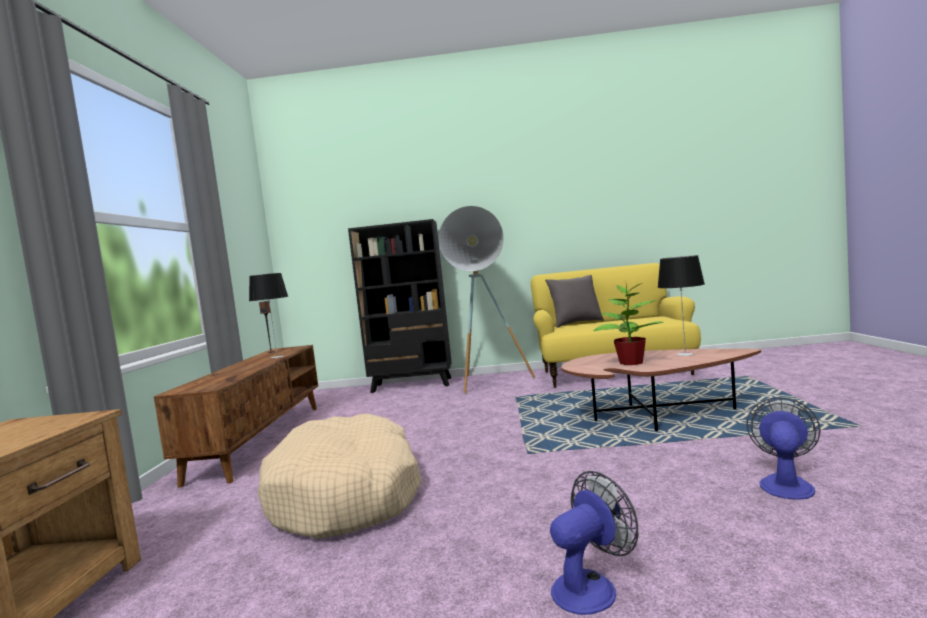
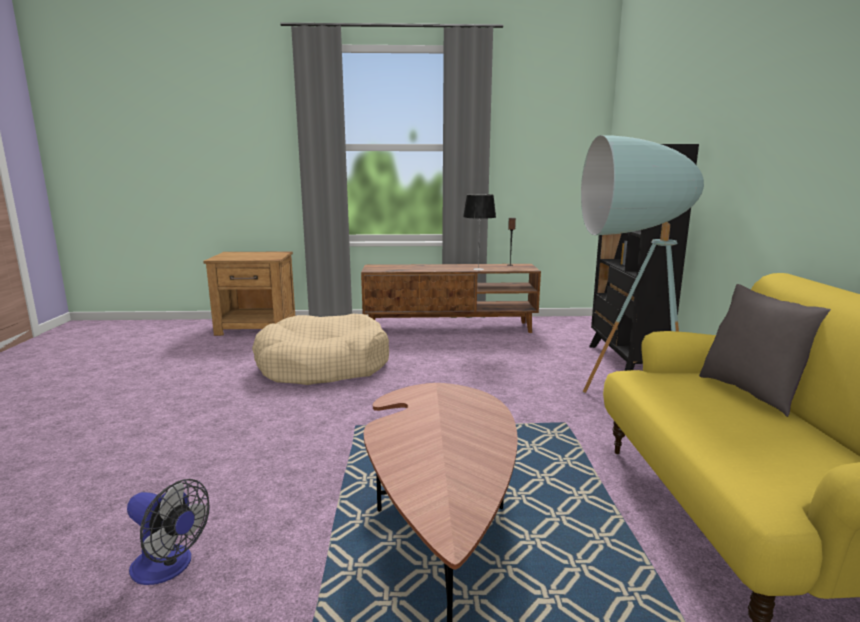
camera: 85 degrees right, 10 degrees up
(591, 586) = (137, 439): fan -> none
(630, 362) = (429, 422): potted plant -> none
(684, 354) = (458, 470): table lamp -> none

